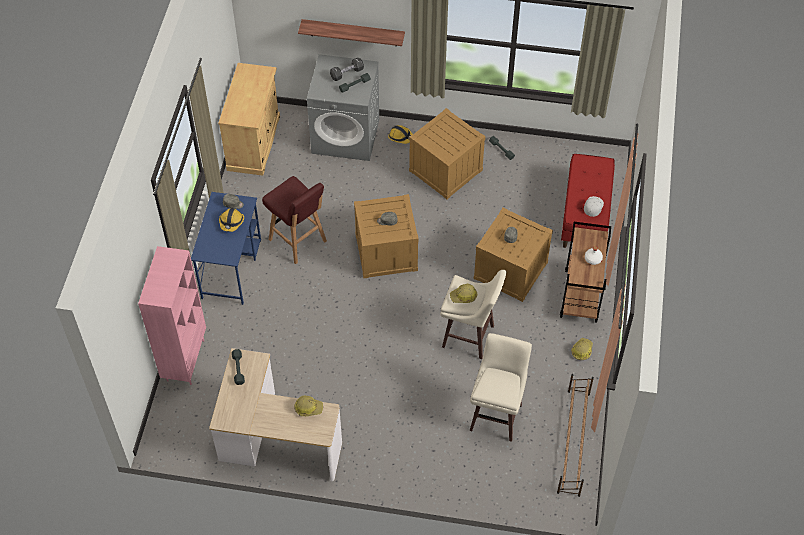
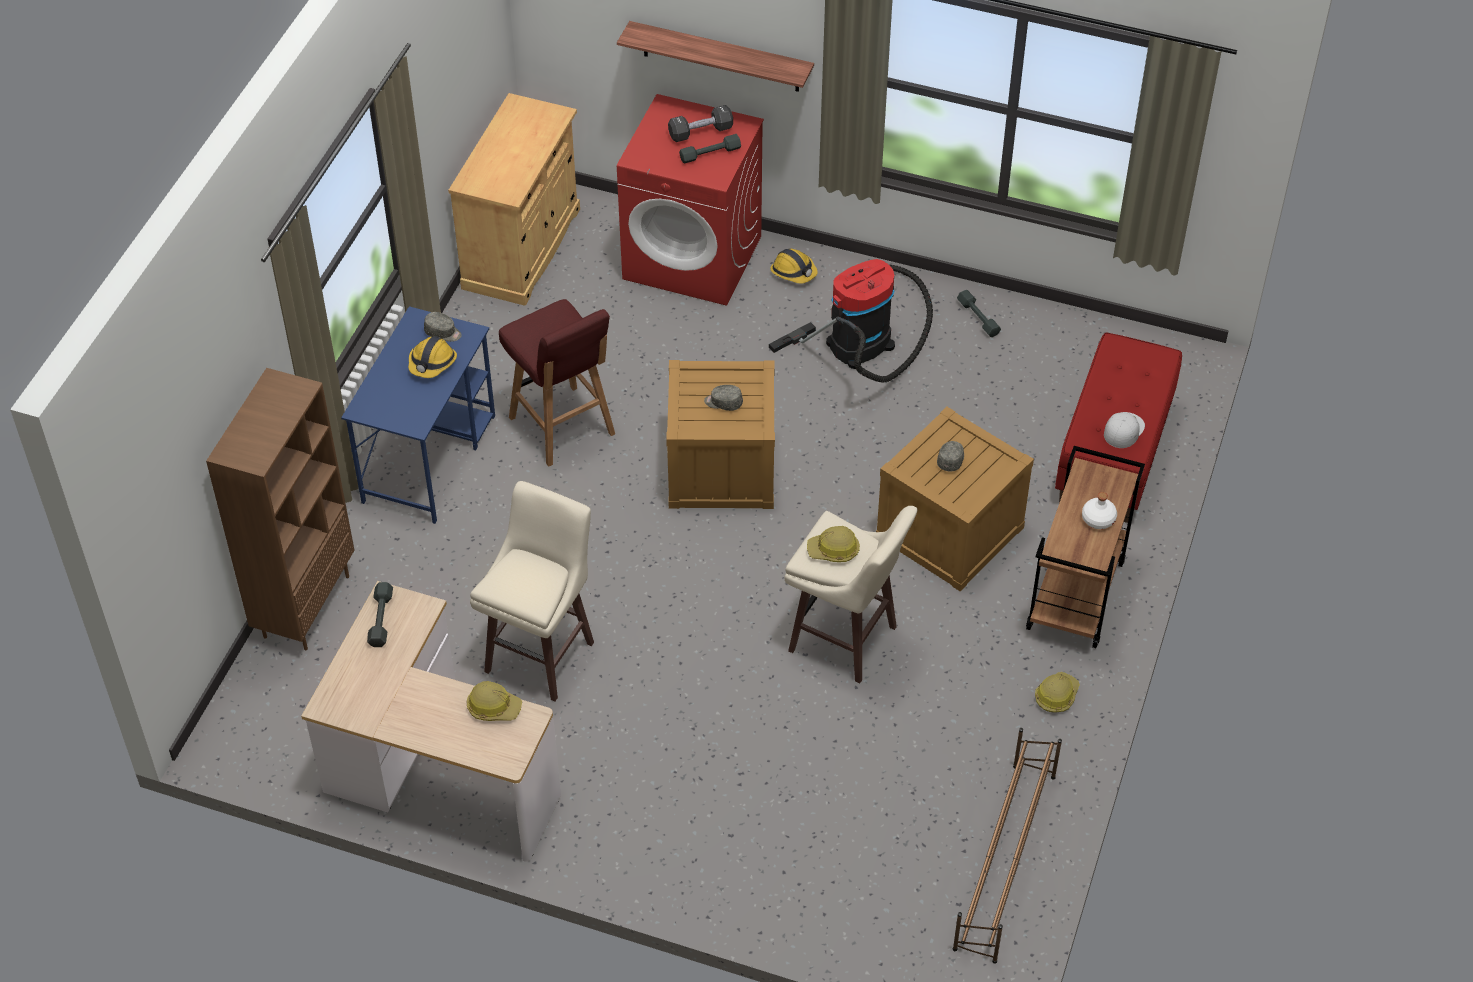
camera: 10 degrees right, 5 degrees down
(185, 360) = (305, 605): pink bookcase -> brown bookcase
(346, 136) = (693, 257): grey washing machine -> red washing machine
(445, 170) = (865, 340): crate -> vacuum cleaner
(496, 416) = (866, 790): beige stool -> beige stool (542, 655)

